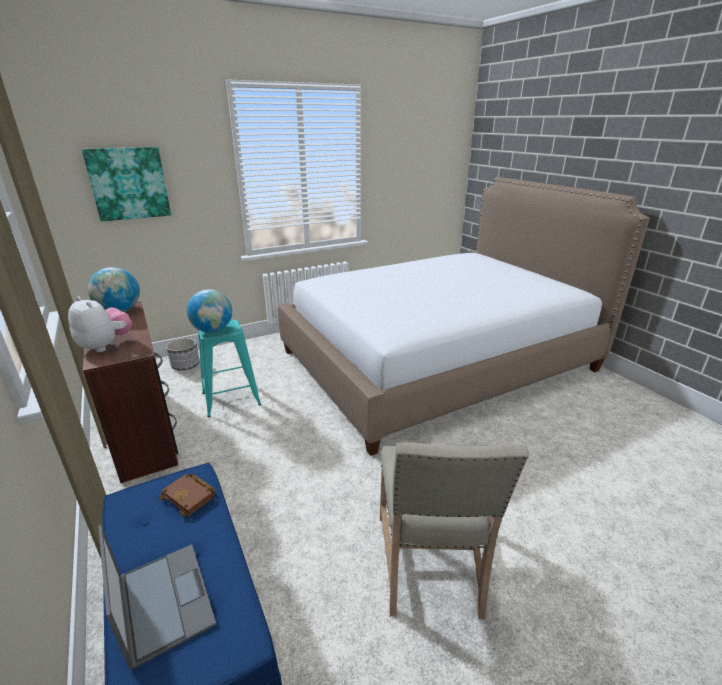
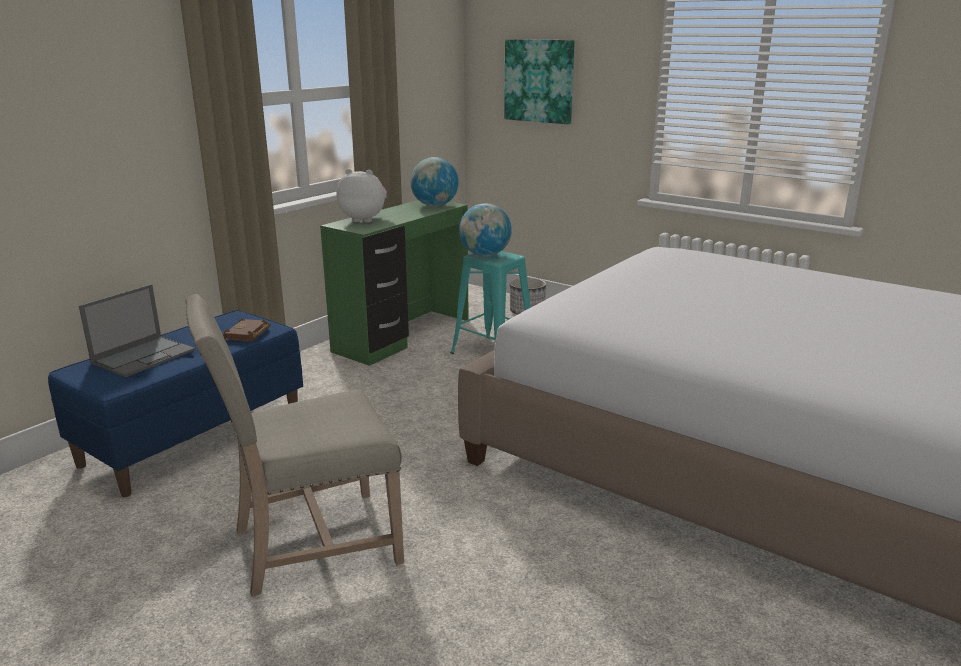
camera: 65 degrees right, 5 degrees down
(106, 346) = (364, 219): plush toy -> plush toy turned 90 degrees counterclockwise
(146, 431) = (404, 336): brown desk -> green desk

